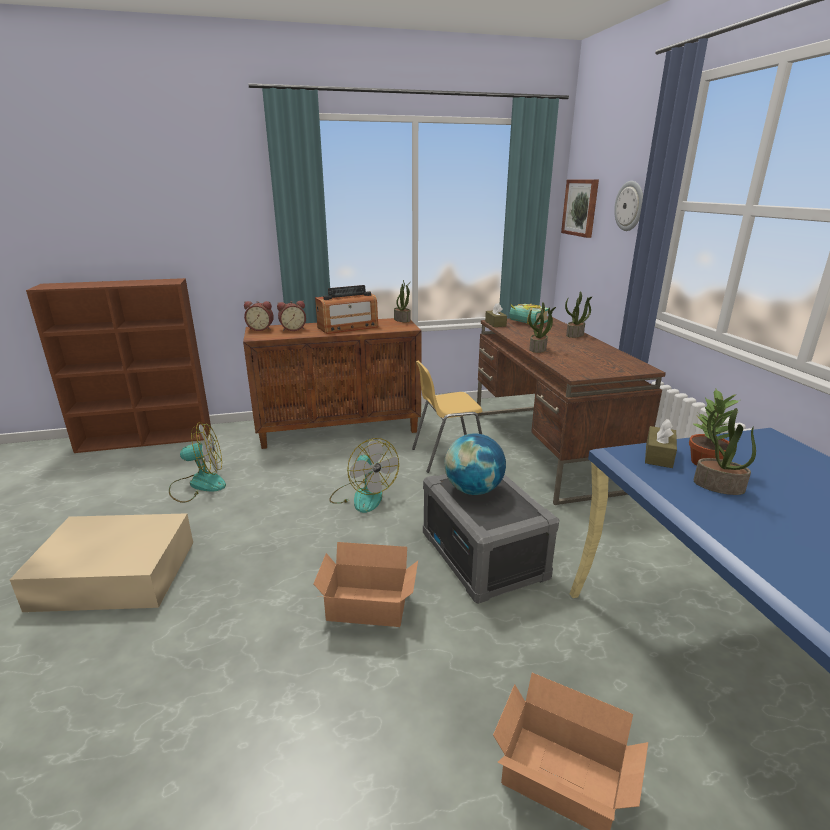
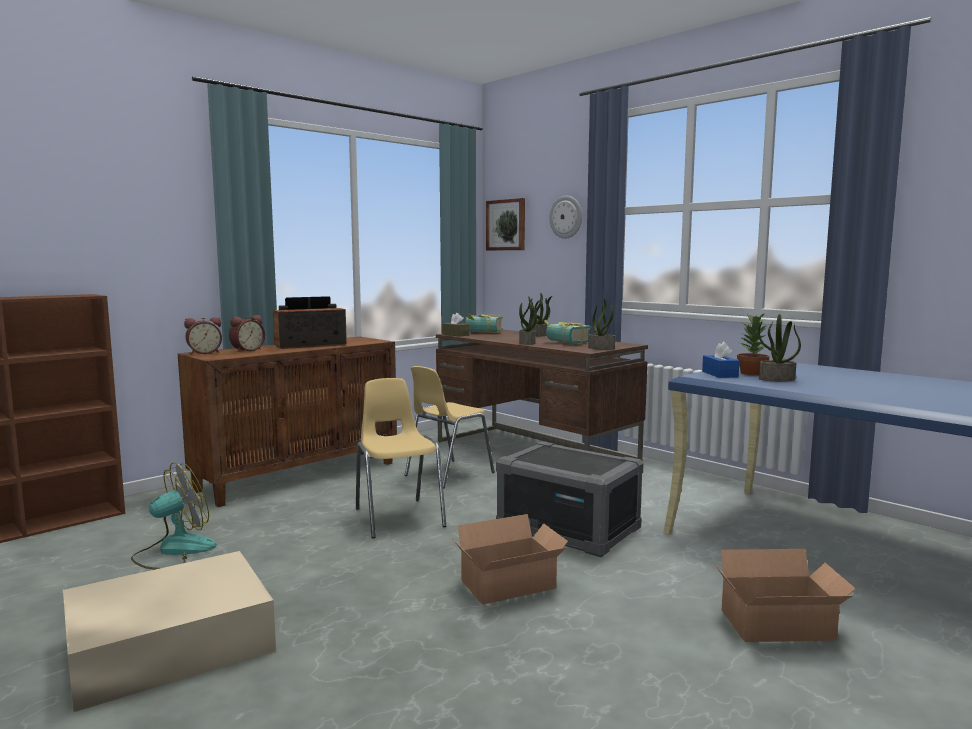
camera: 30 degrees left, 15 degrees down
(348, 327) = (310, 345): radio -> radio turned 150 degrees counterclockwise
(363, 496) = (398, 517): fan -> yellow chair
(402, 320) = (358, 338): potted plant -> potted plant (601, 348)
(473, 490) = (551, 458): globe -> none
(576, 355) = (565, 343): none -> book
(658, 455) = (719, 374): brown tissue box -> blue tissue box

